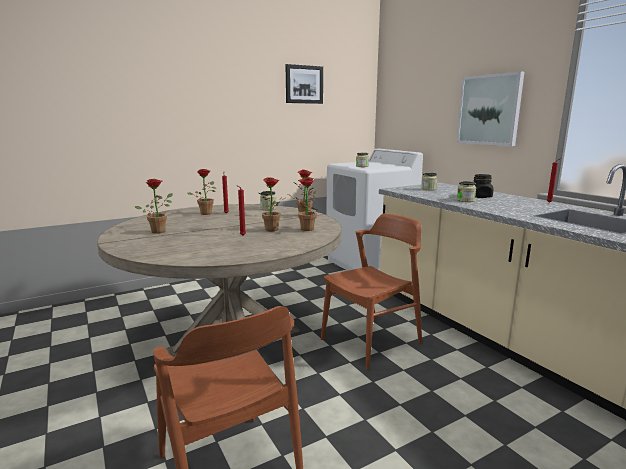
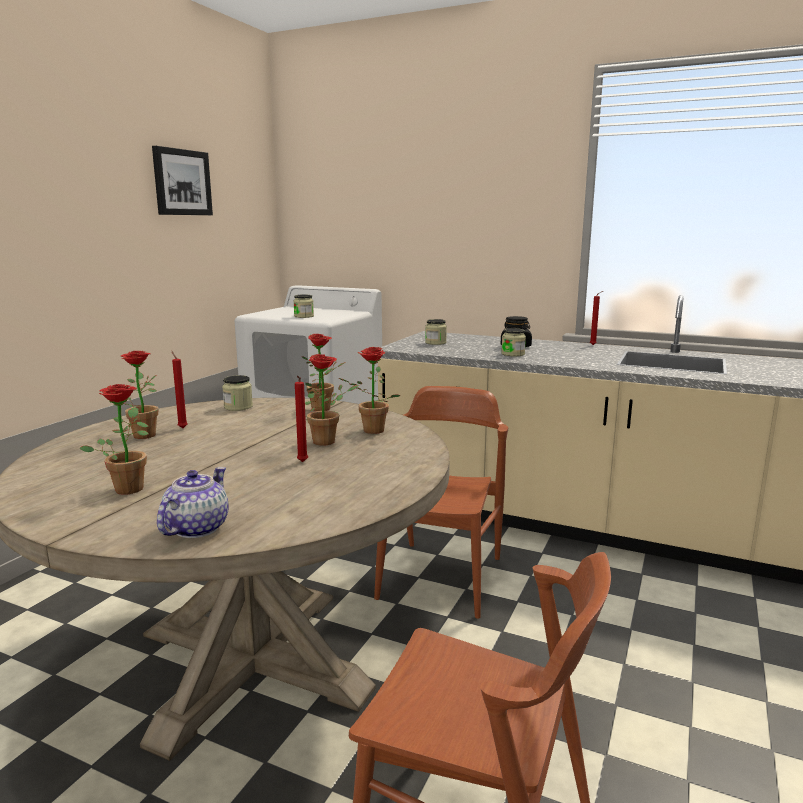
camera: 35 degrees left, 0 degrees up
(148, 250) = (195, 529): none -> teapot
(489, 110) = (480, 229): picture -> none

